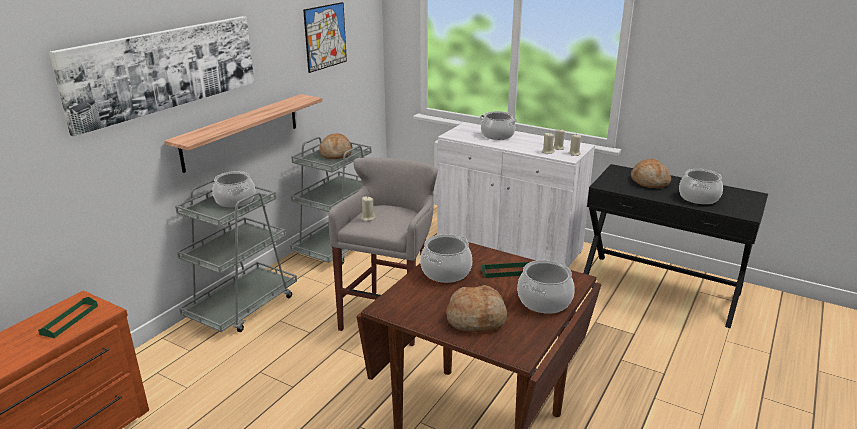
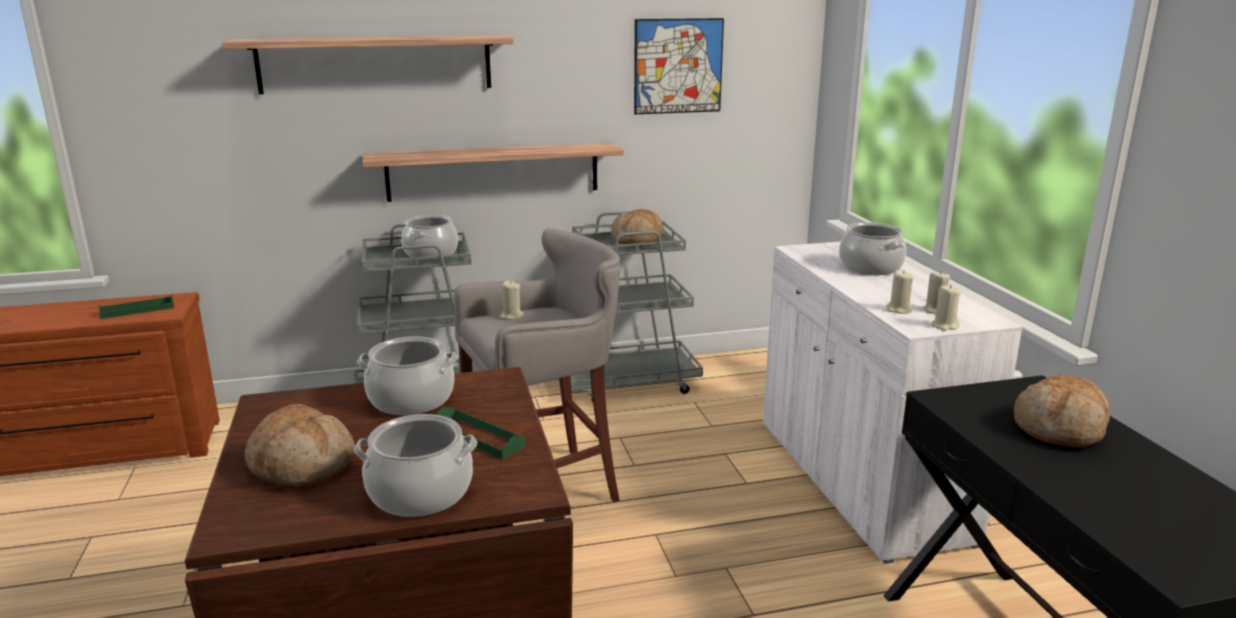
camera: 45 degrees right, 5 degrees down
(165, 69) = (376, 64): picture -> shelf
(699, 198) = (1118, 497): cooking pot -> none

